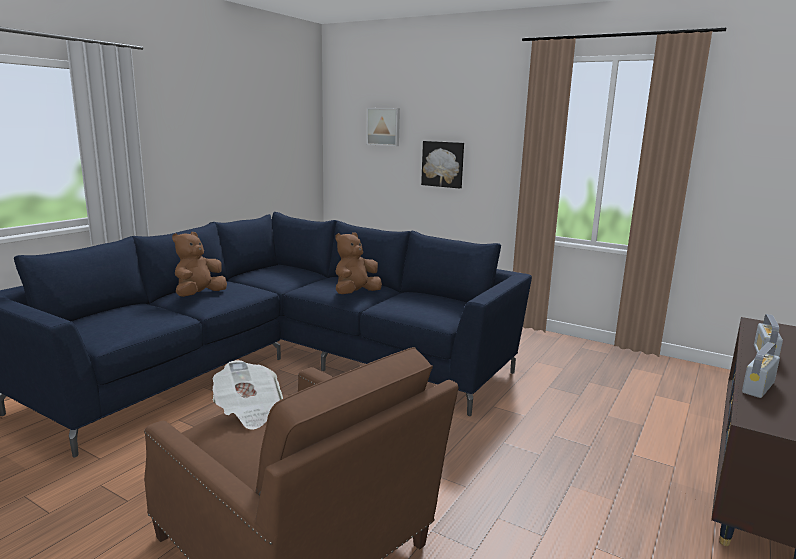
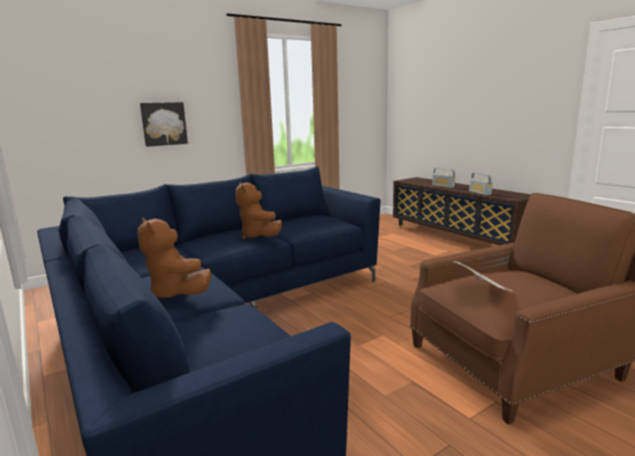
camera: 65 degrees left, 0 degrees up
(384, 126) = (83, 91): picture -> none

